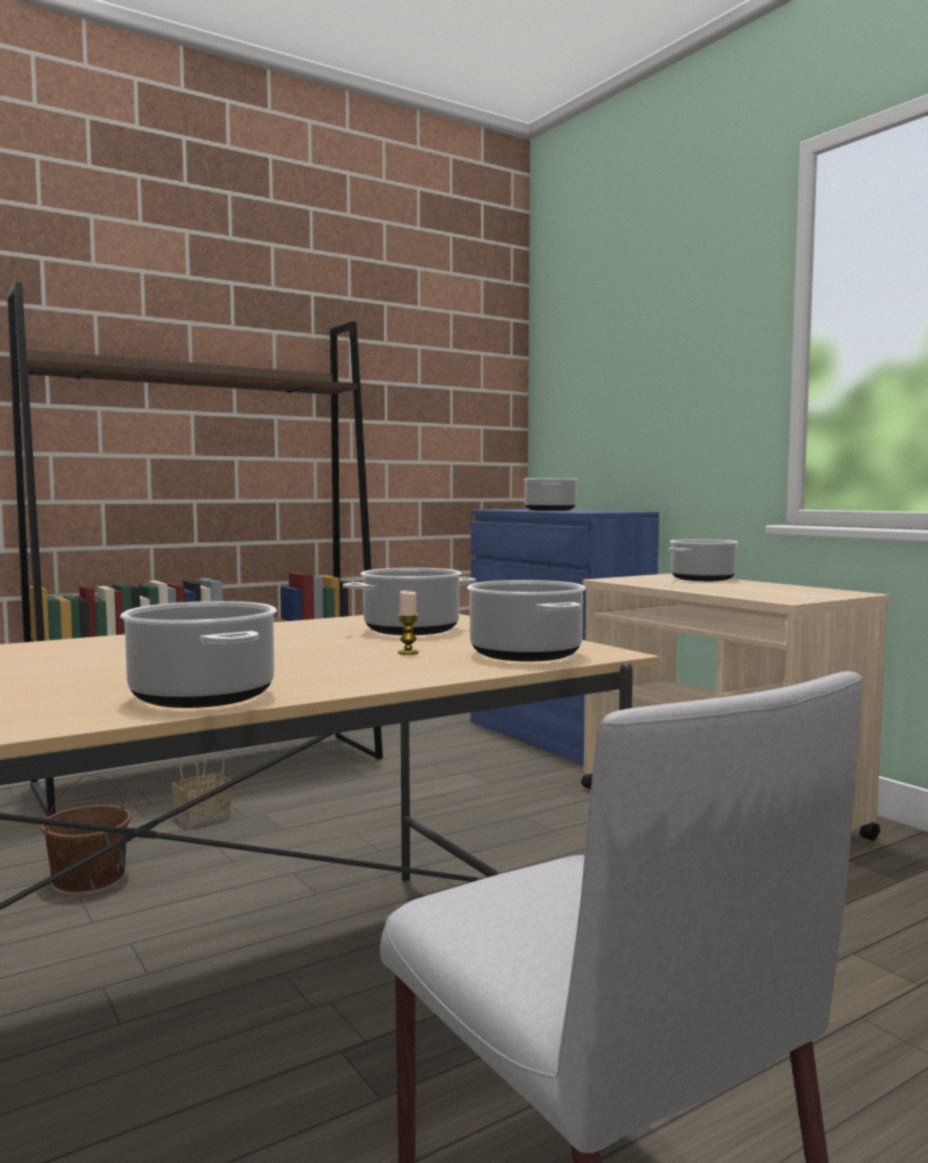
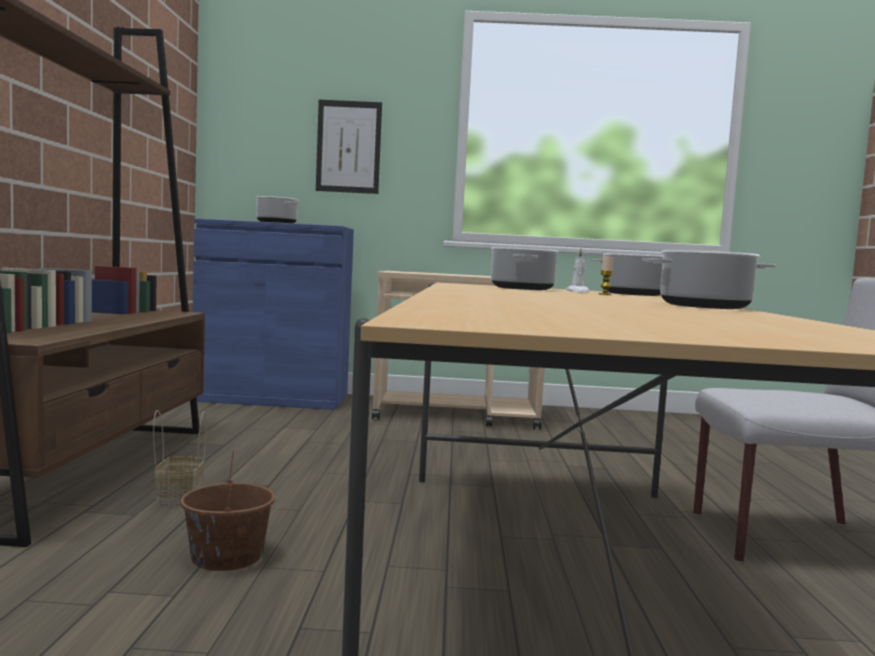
camera: 55 degrees left, 0 degrees up
(445, 642) = (578, 292): none -> white candle
(660, 394) = (348, 147): none -> picture
(702, 579) = (429, 272): cooking pot -> none

